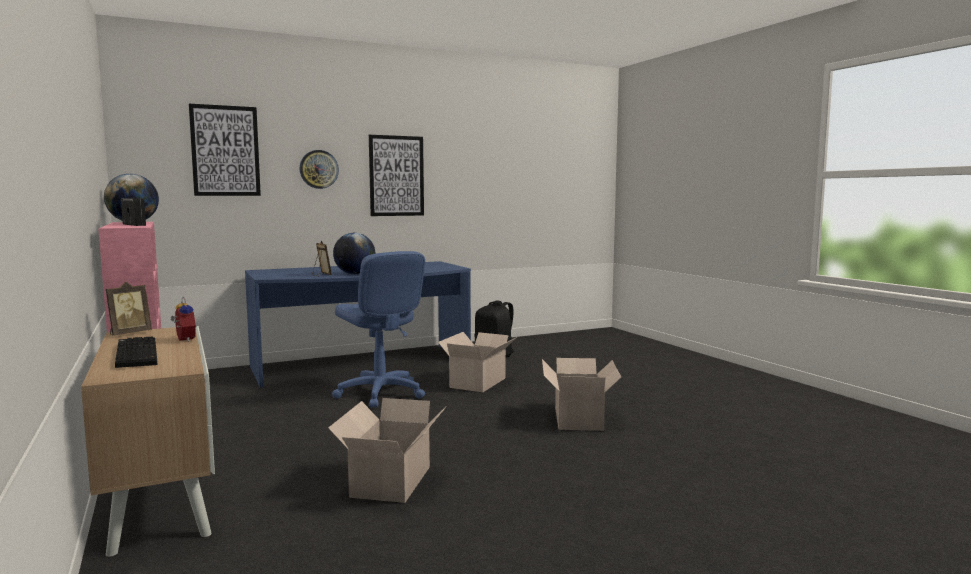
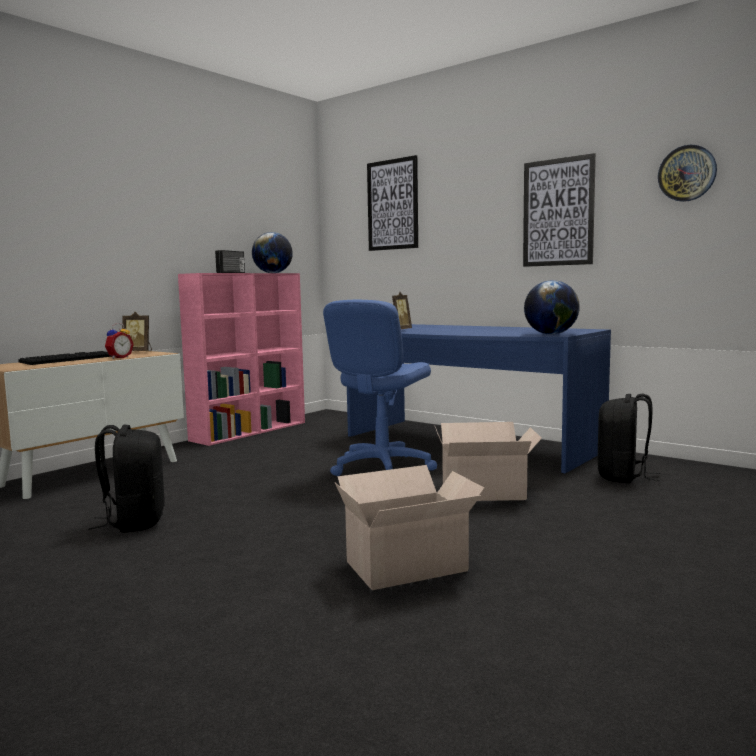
camera: 65 degrees right, 0 degrees up
(319, 169) = (471, 214): wall clock -> wall clock (687, 173)
(355, 274) = (427, 331): globe -> globe (551, 334)
(389, 482) = (134, 522): cardboard box -> black backpack

